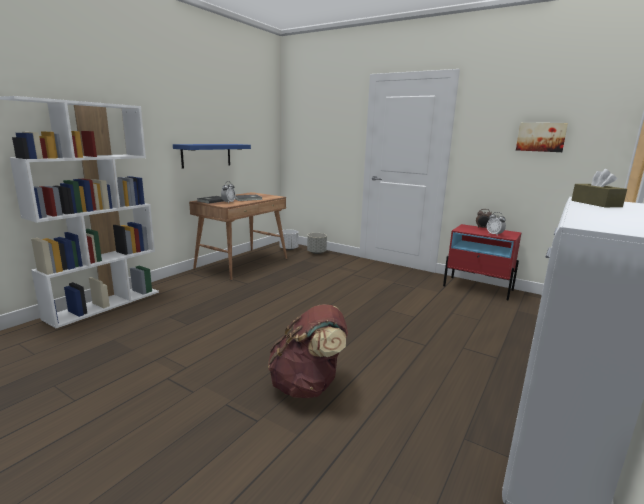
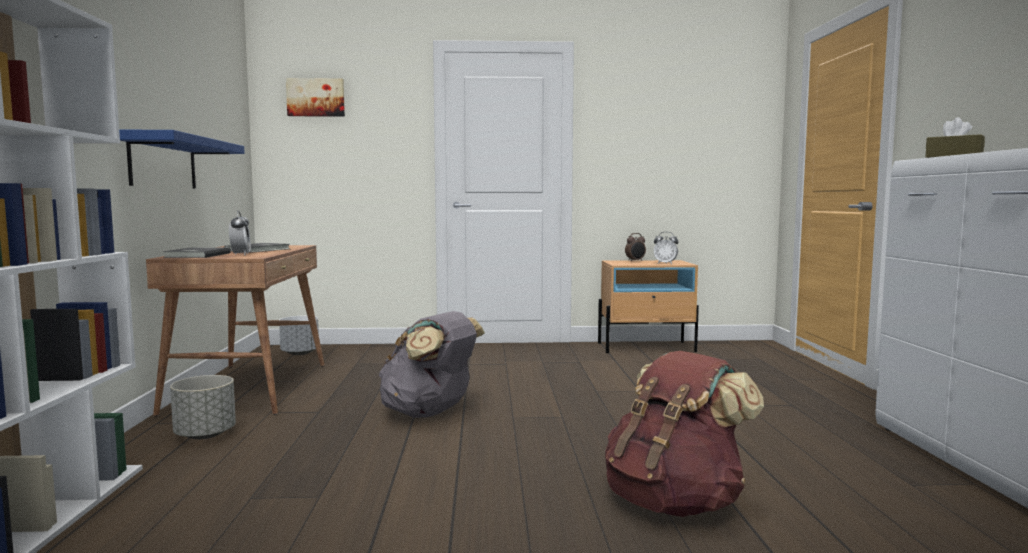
camera: 35 degrees left, 10 degrees down
(287, 298) = (429, 413): none -> grey backpack
(316, 252) = (359, 349): grey planter -> grey planter (205, 434)
(478, 288) = (646, 347): red nightstand -> beige nightstand
(541, 137) = (687, 133): picture -> picture (316, 97)

